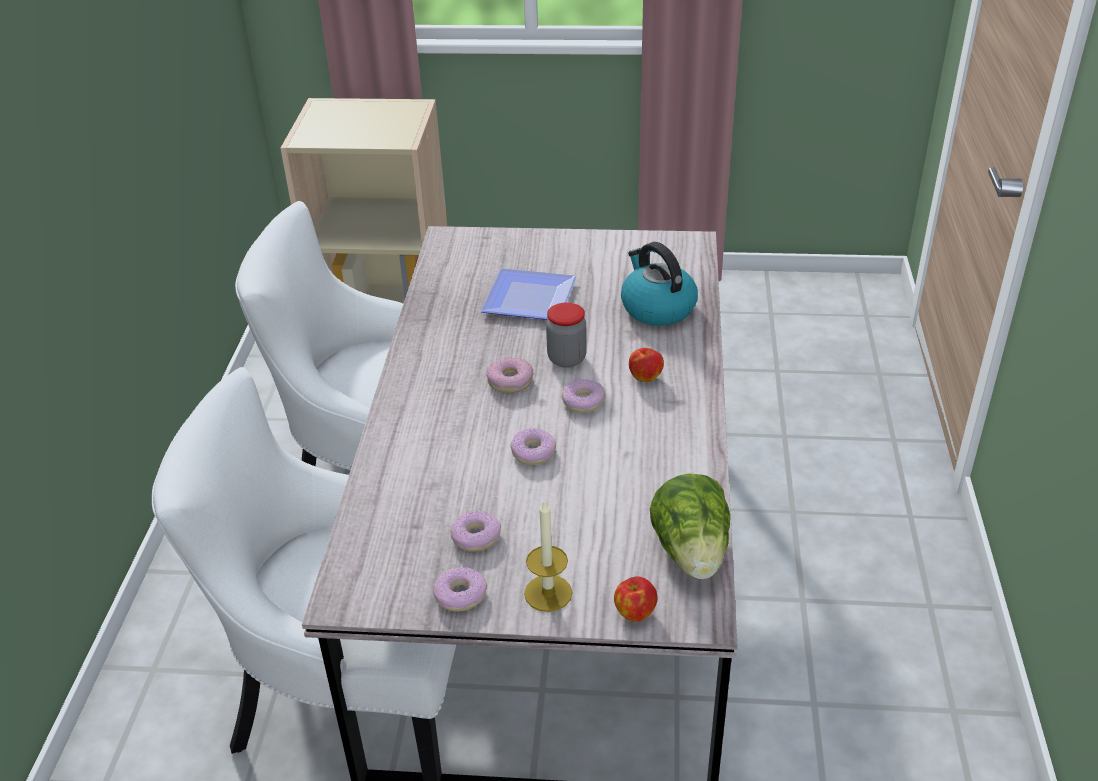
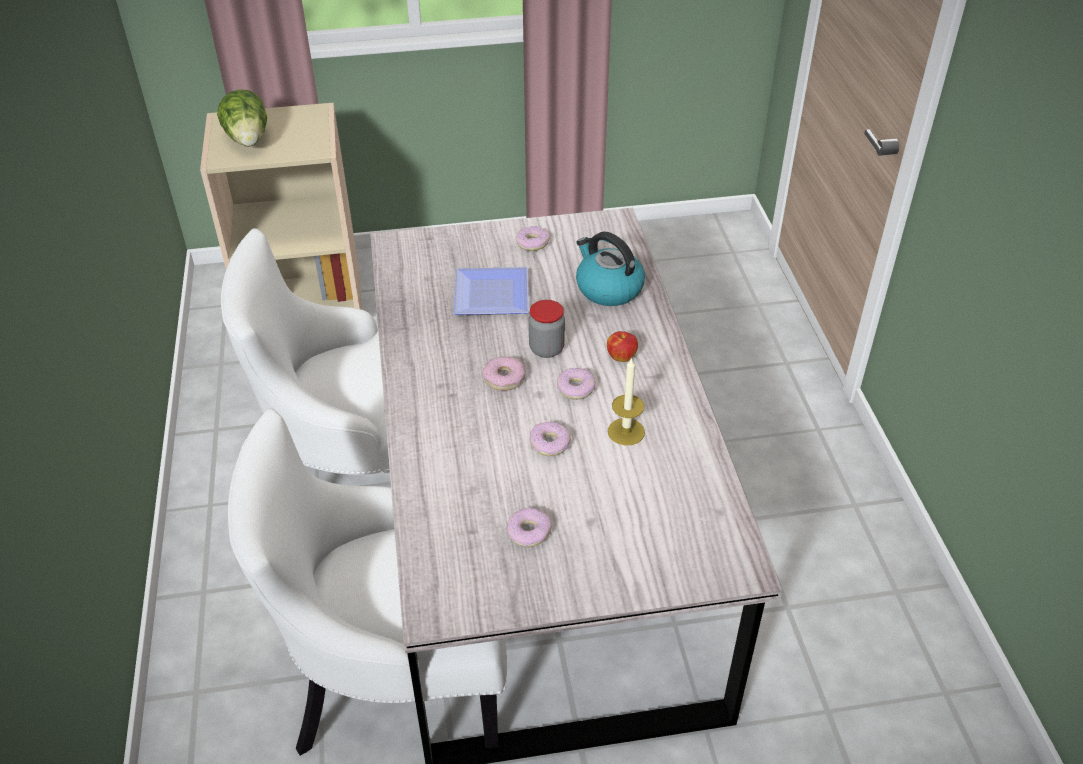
camera: 15 degrees left, 5 degrees up
(460, 595) = (535, 589): donut -> donut (532, 243)
(548, 593) = (610, 573): candle -> candle (626, 431)
(634, 612) = (689, 577): apple -> none
(692, 552) = (717, 514): lettuce -> lettuce (249, 140)

